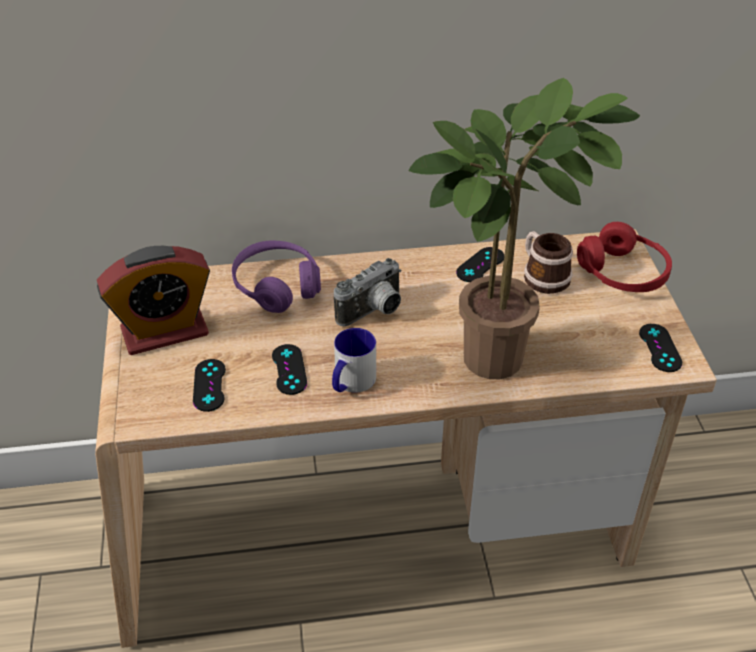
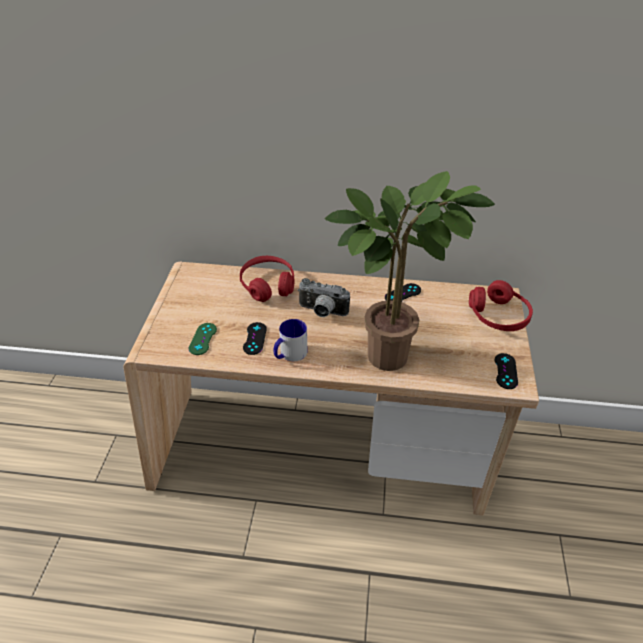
camera: 15 degrees right, 0 degrees up
(164, 332) = (189, 301): alarm clock -> none
(209, 385) = (203, 339): black game controller -> green game controller
(277, 286) = (268, 285): purple headphones -> red headphones
(374, 312) = (322, 312): camera -> camera turned 45 degrees clockwise
(542, 275) = (442, 308): mug -> none

